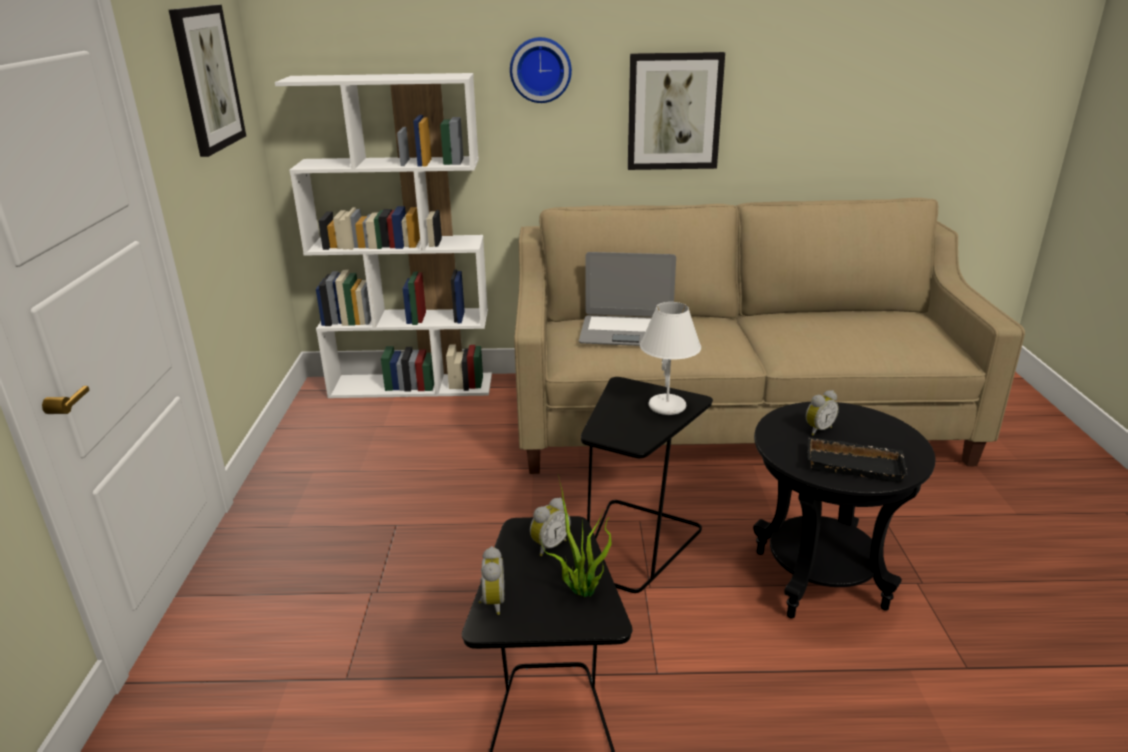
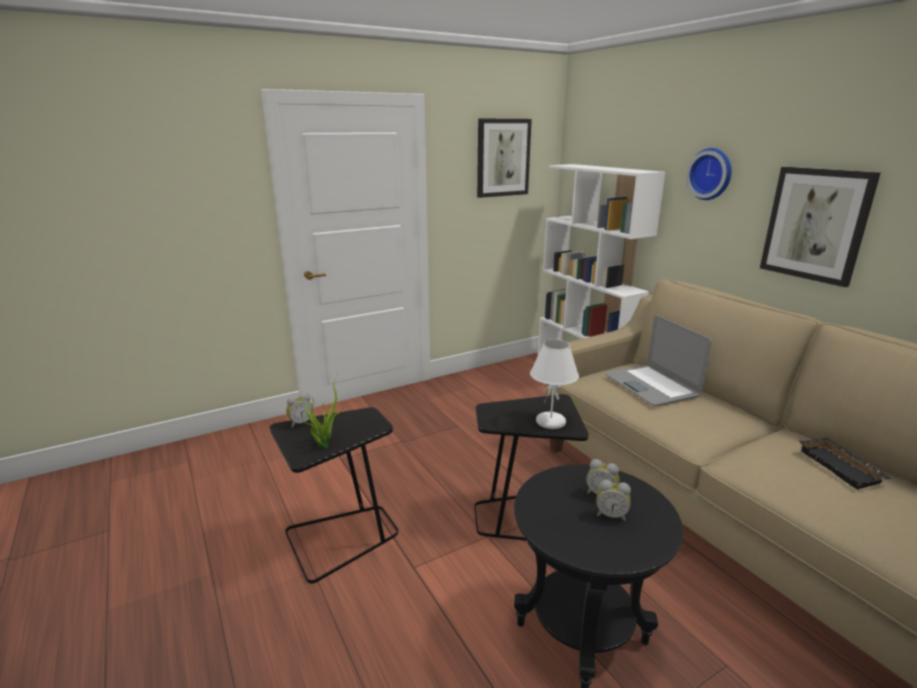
camera: 60 degrees right, 5 degrees down
(549, 545) = (357, 424): alarm clock -> alarm clock (611, 515)
(855, 464) = (565, 523): black tray -> black tray (842, 467)

